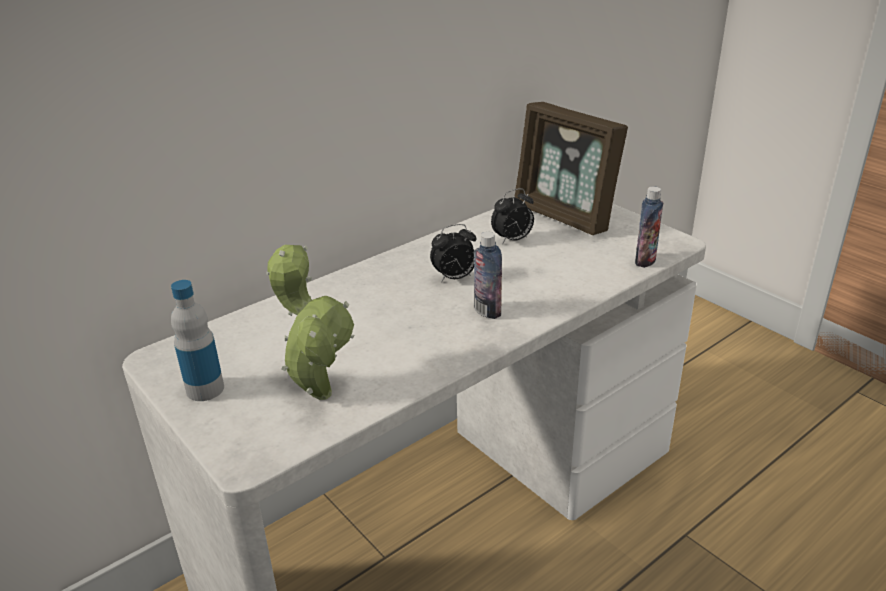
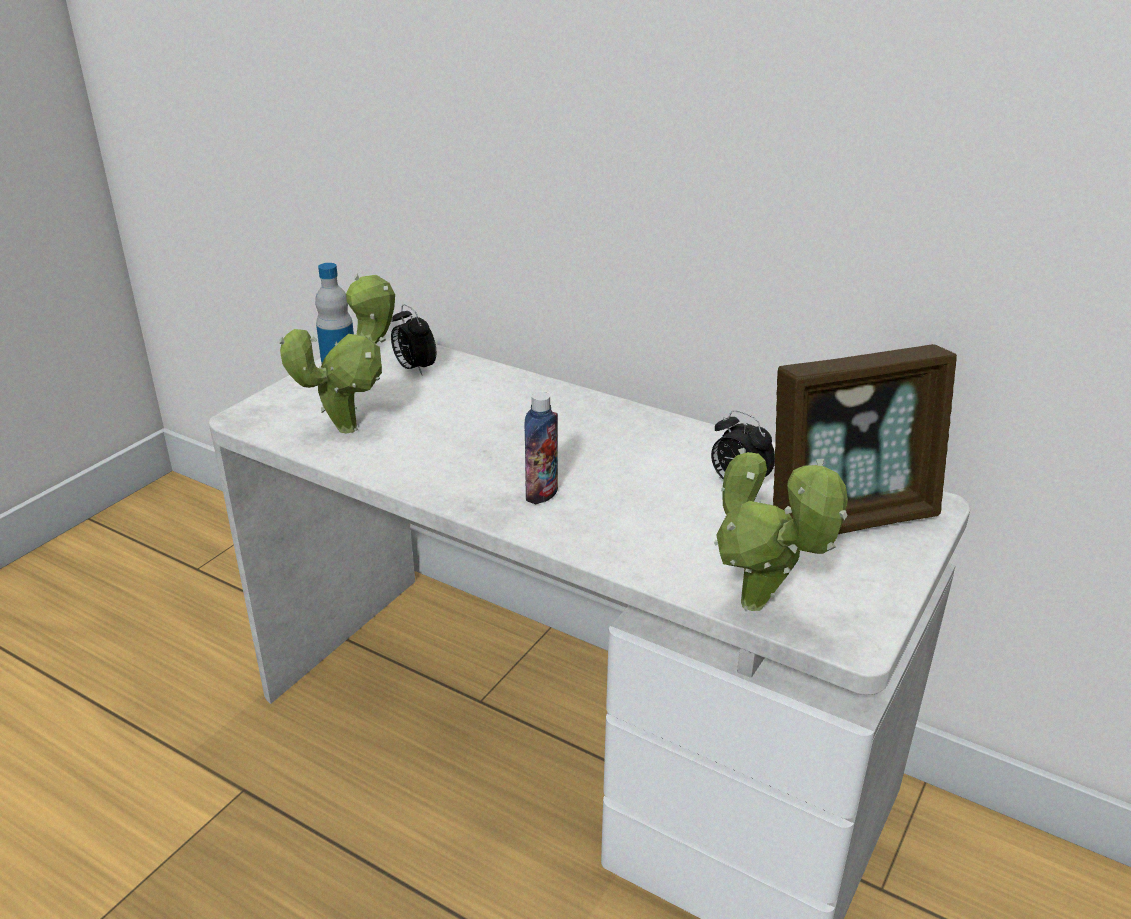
camera: 70 degrees right, 0 degrees up
(454, 278) = (606, 458): alarm clock -> alarm clock (414, 369)
(564, 216) = (850, 517): picture frame -> picture frame turned 135 degrees counterclockwise
(645, 261) = (760, 608): bottle -> potted plant

